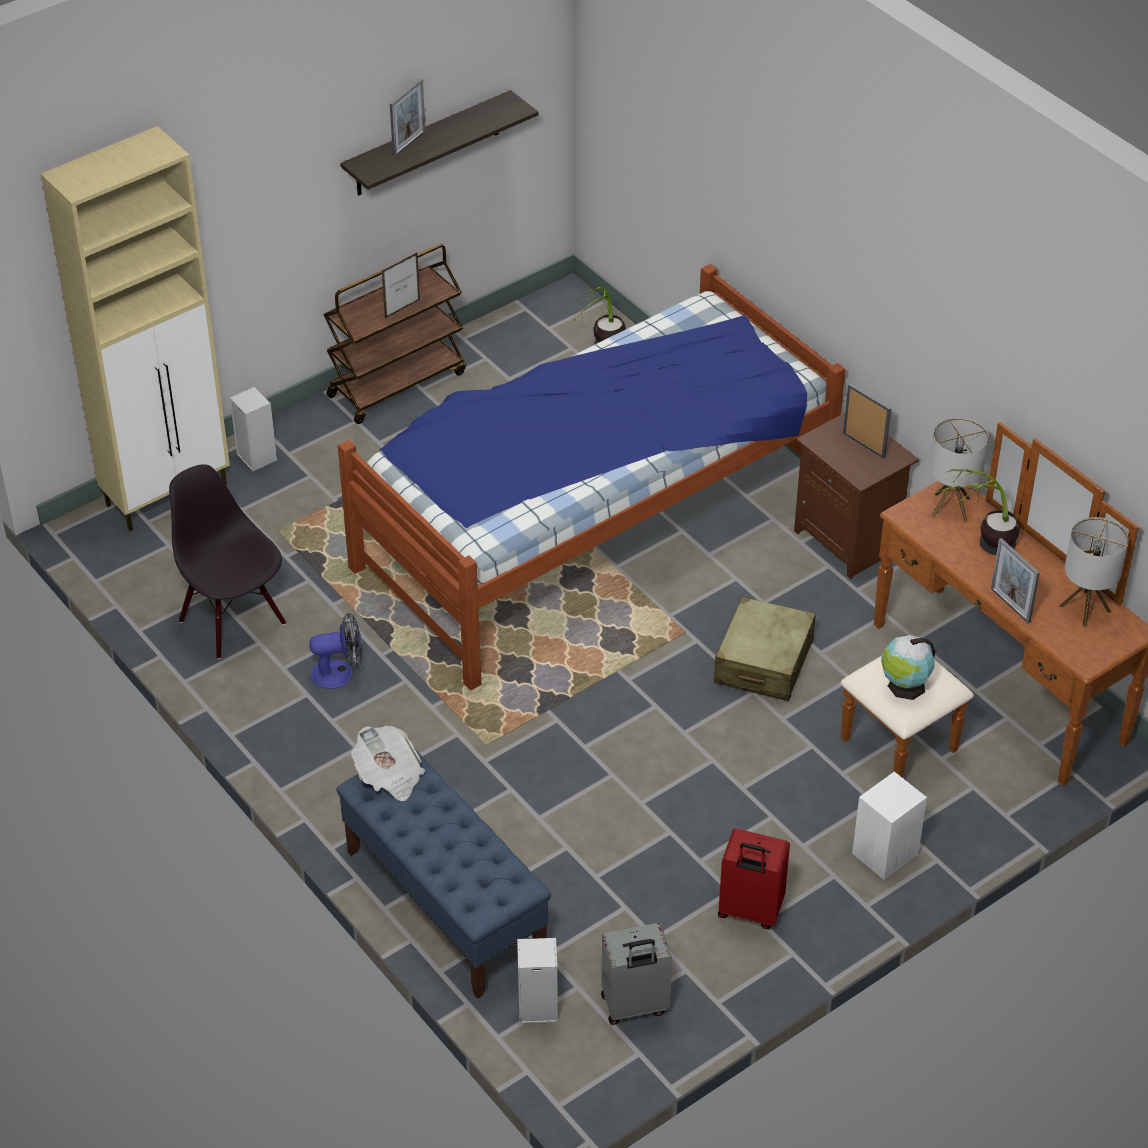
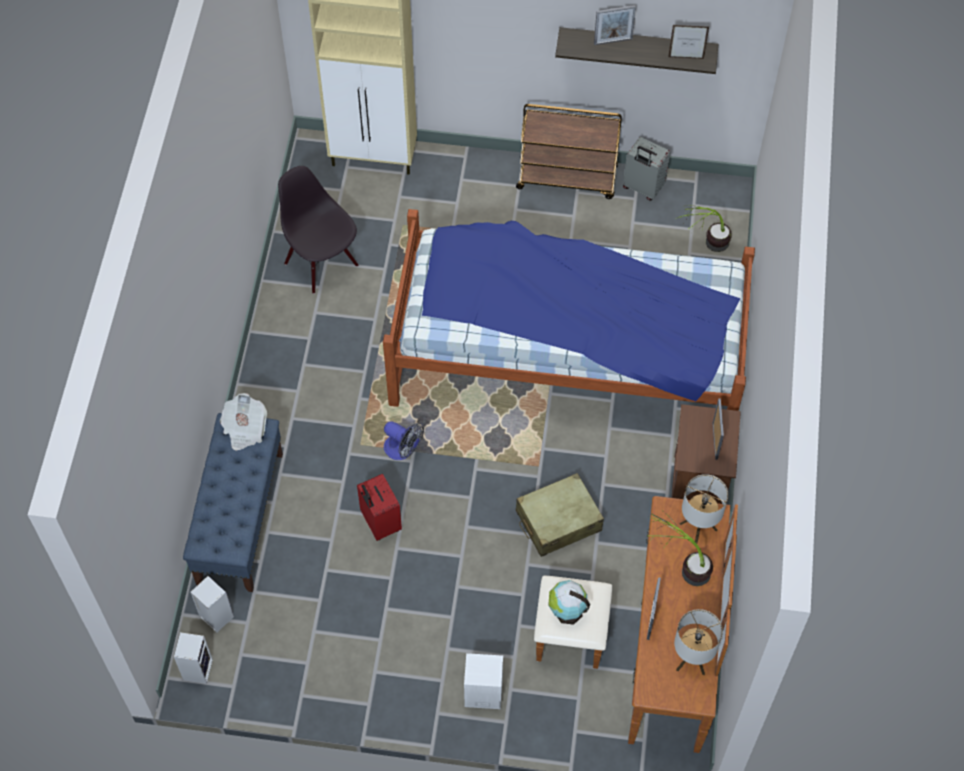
camera: 45 degrees right, 15 degrees up
(234, 621) = (322, 264): black chair -> black chair turned 45 degrees counterclockwise
(255, 456) = (442, 168): speaker -> speaker (197, 668)
(339, 673) = (338, 339): fan -> fan (403, 450)
(402, 309) = (571, 139): picture frame -> picture frame (686, 58)
(634, 1006) = (261, 659): grey suitcase -> grey suitcase (642, 188)
(749, 911) = (376, 660): red suitcase -> red suitcase (379, 523)

